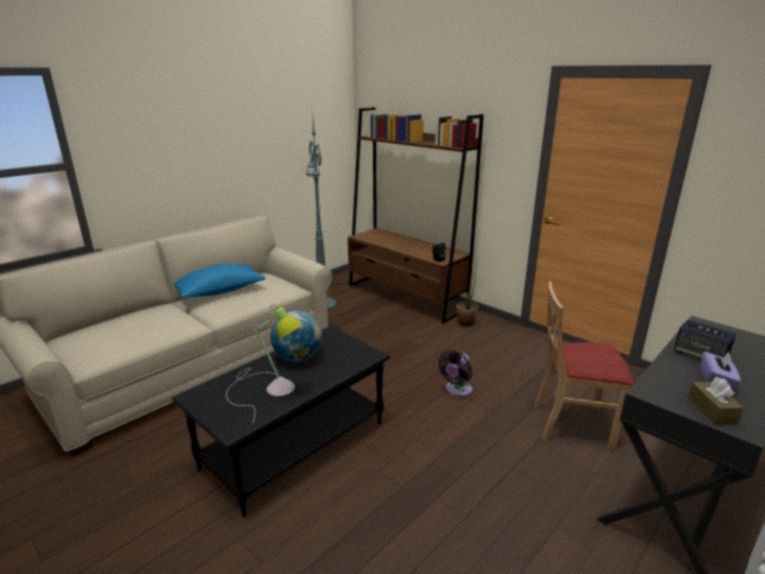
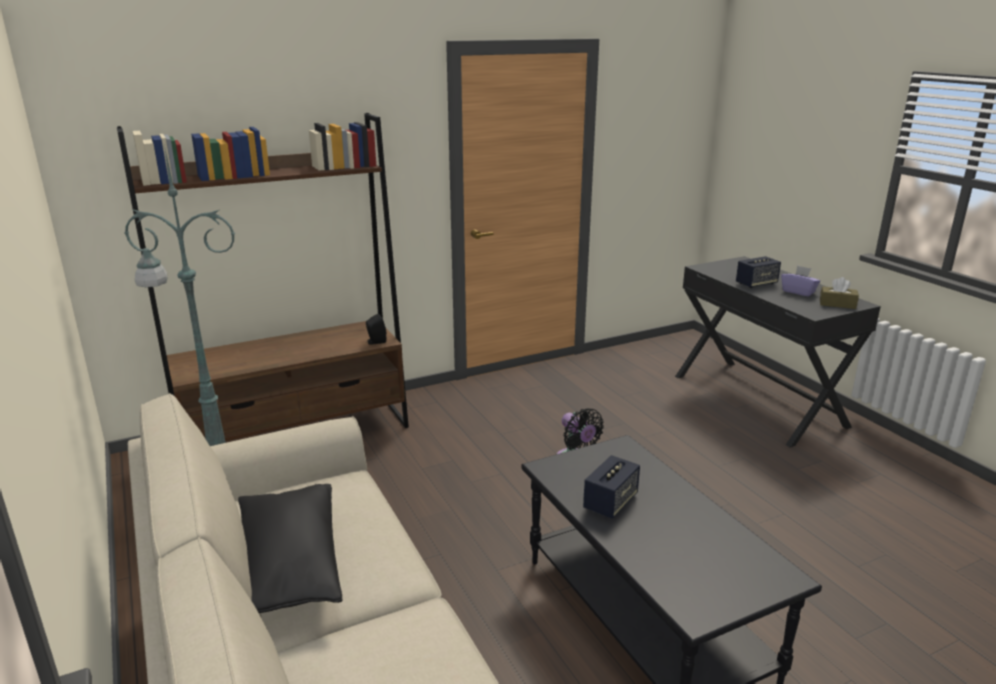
camera: 70 degrees left, 0 degrees up
(219, 291) = (288, 566): blue pillow -> black pillow
(269, 388) = (689, 537): table lamp -> none
(298, 357) = (610, 502): globe -> speaker
(466, 321) = (417, 409): potted plant -> none
(572, 424) = (661, 414): beige chair -> none

